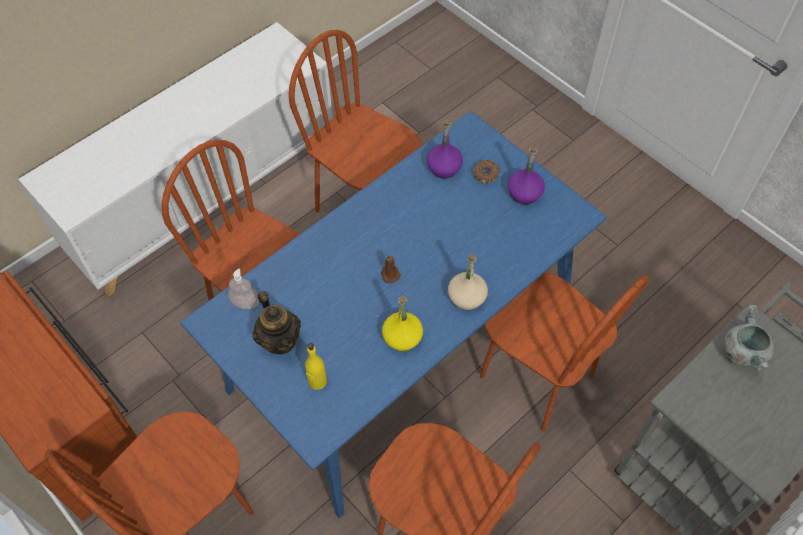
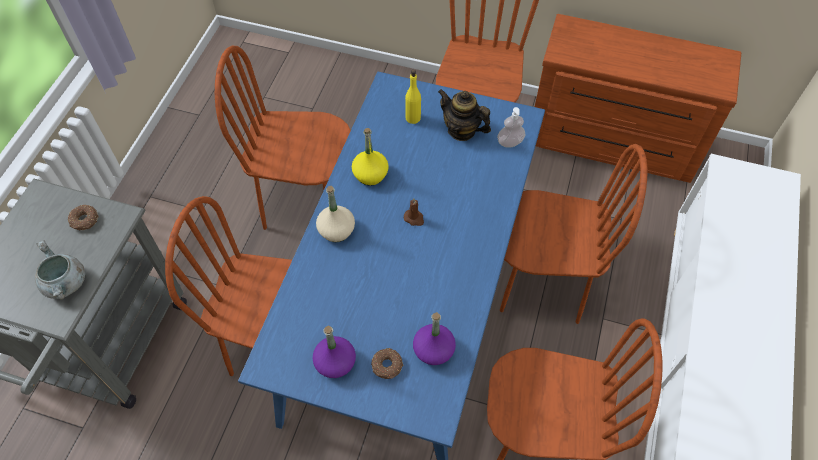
camera: 150 degrees right, 0 degrees up
(716, 414) = (85, 221): none -> donut

